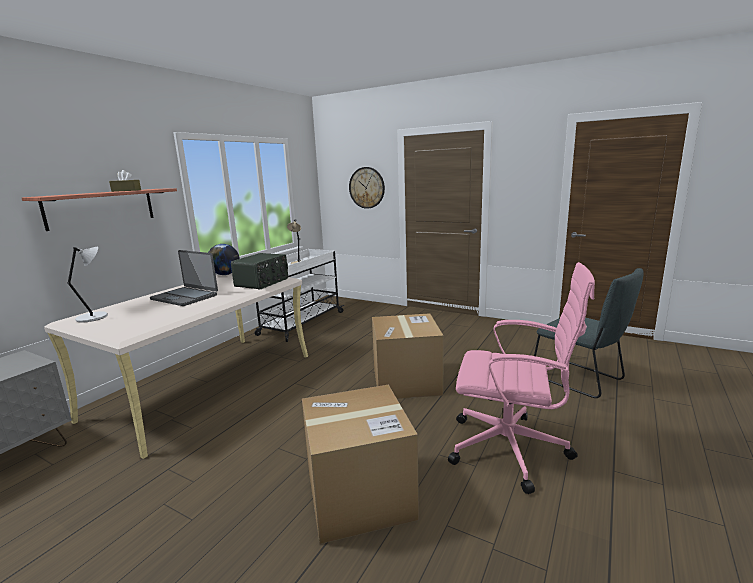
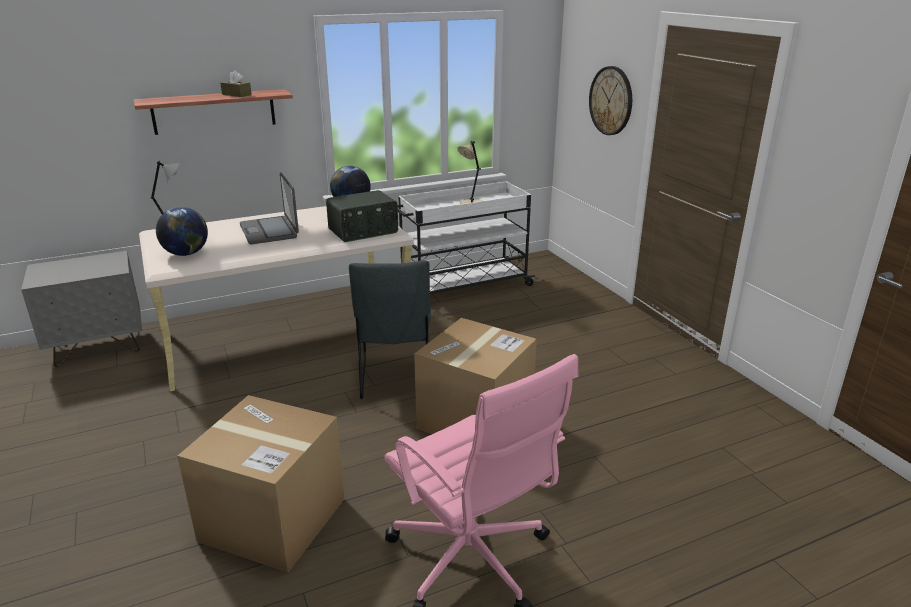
camera: 35 degrees right, 10 degrees up
(131, 323) = (186, 254): none -> globe
(580, 379) = (713, 528): grey chair -> grey chair (395, 379)

